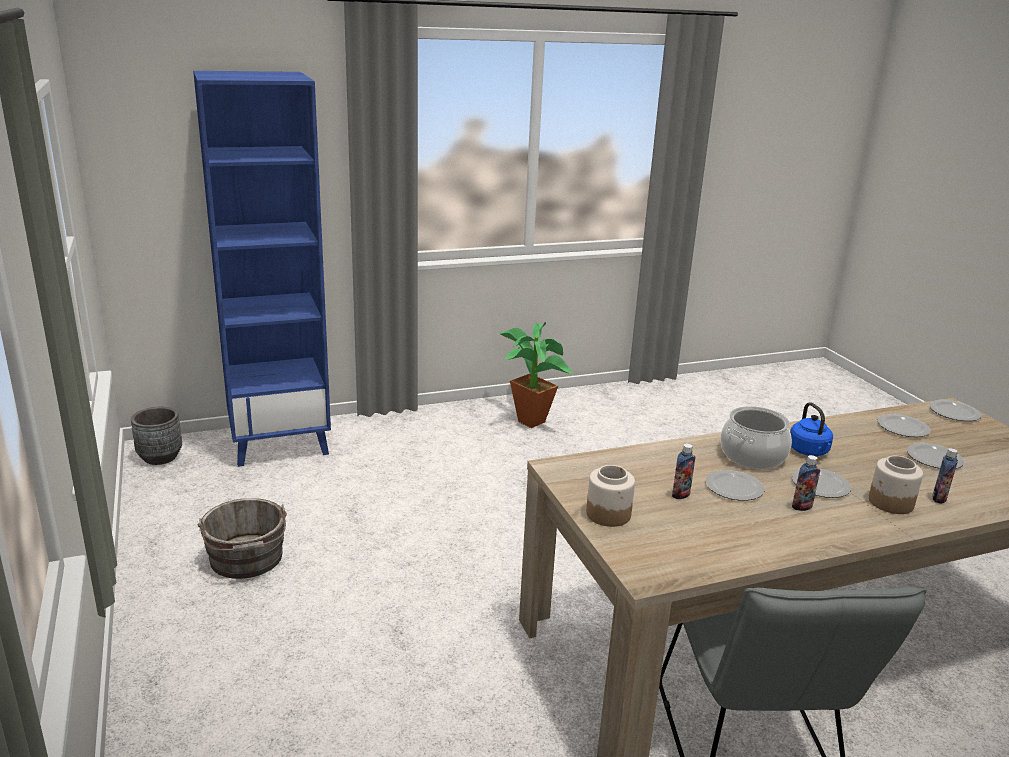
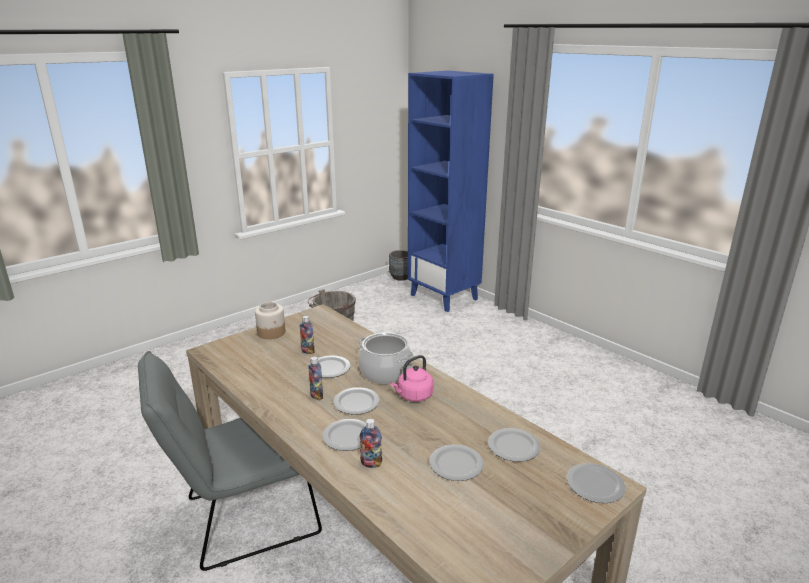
camera: 70 degrees right, 0 degrees up
(529, 419) = (573, 362): potted plant -> none
(809, 451) = (413, 396): blue kettle -> pink kettle
(890, 503) = (347, 436): jar -> plate

